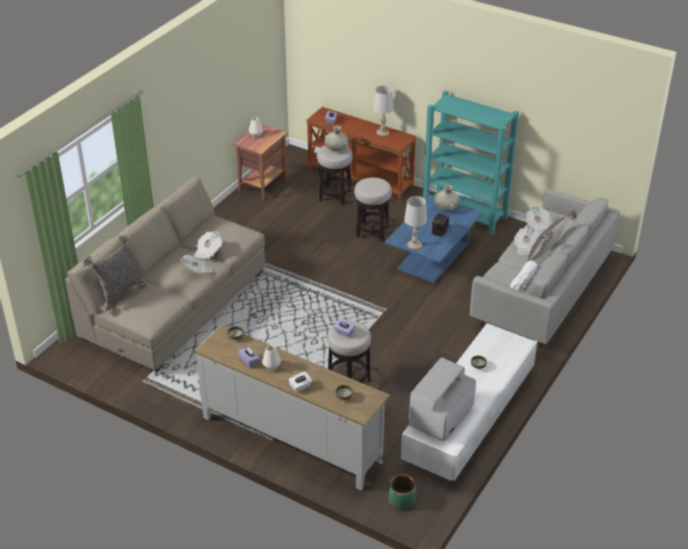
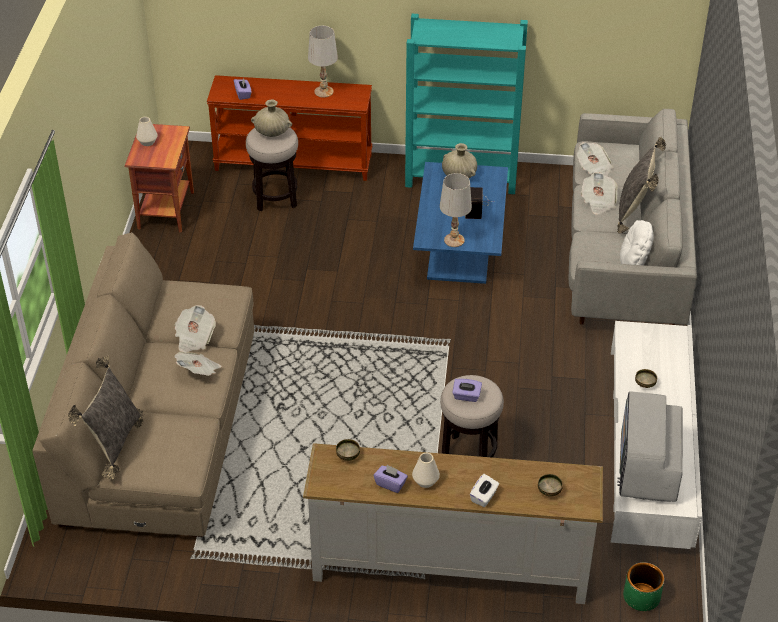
camera: 25 degrees left, 5 degrees up
(372, 231) = (359, 235): stool -> none

